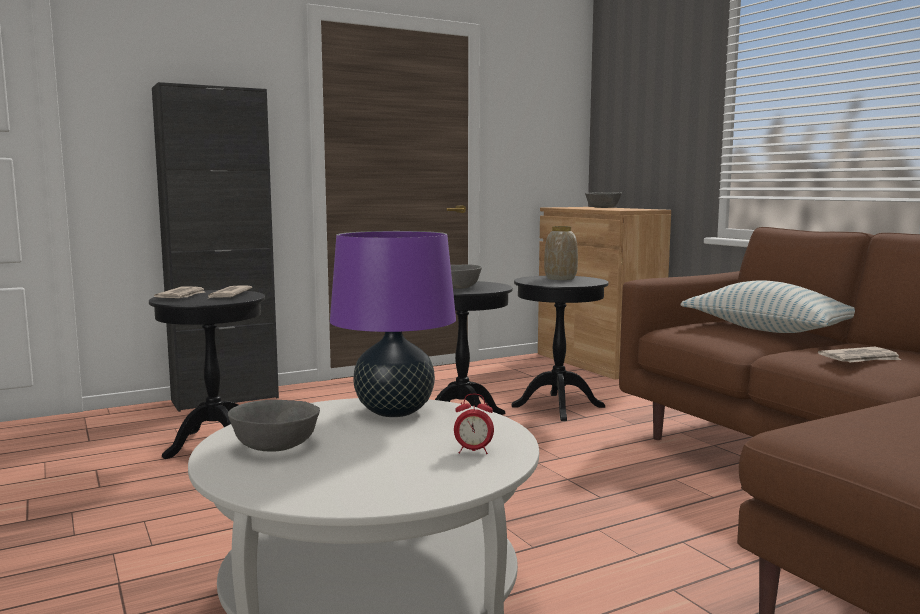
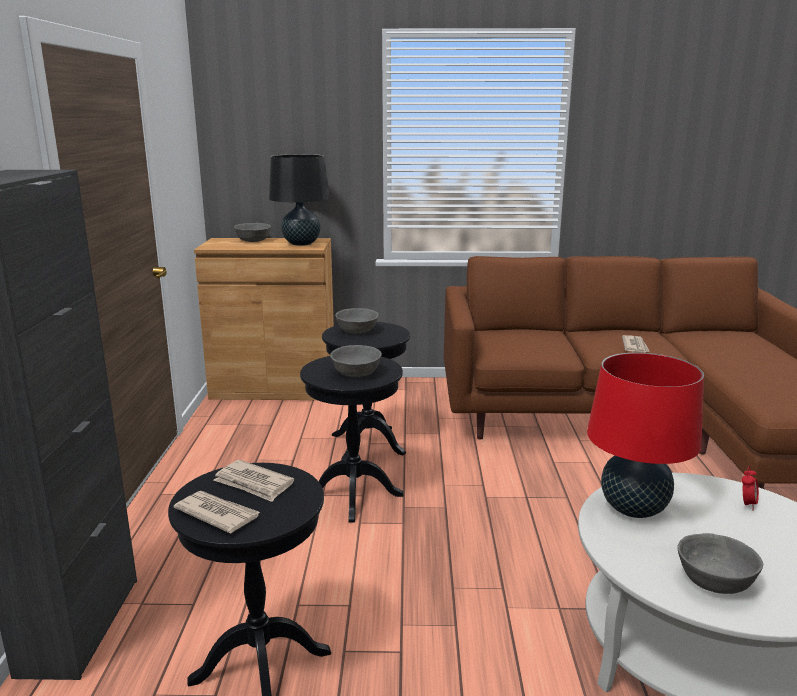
camera: 60 degrees left, 10 degrees up
(394, 411) = (633, 509): purple table lamp -> red table lamp
(561, 278) = (357, 331): vase -> grey bowl
(625, 209) = (301, 243): none -> black table lamp
(767, 330) = (533, 336): pillow -> none

